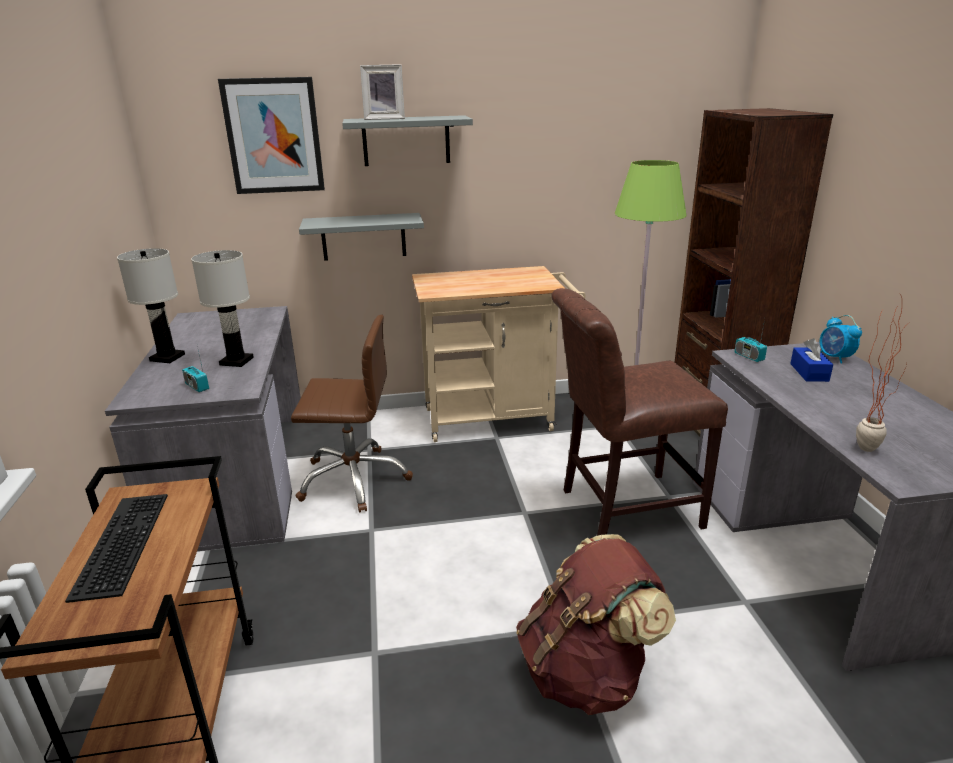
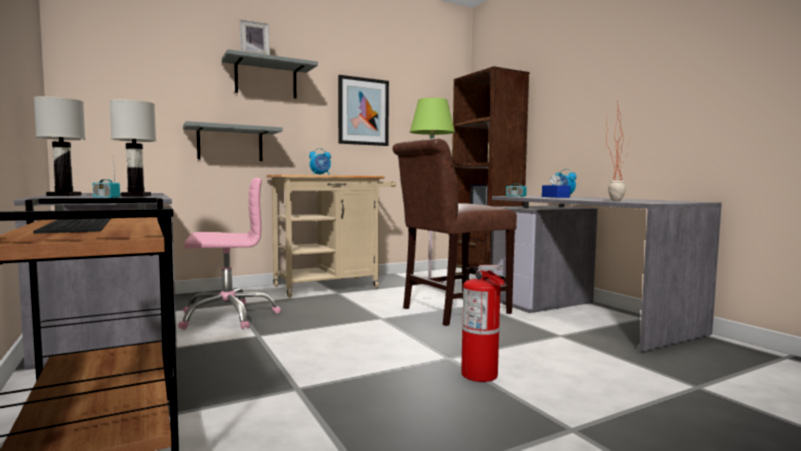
camera: 20 degrees left, 20 degrees down
(274, 136) = (166, 61): picture -> picture (363, 111)
(354, 479) = (228, 316): brown office chair -> pink office chair
(476, 286) = (320, 174): none -> alarm clock
(586, 673) = (480, 375): brown backpack -> fire extinguisher

